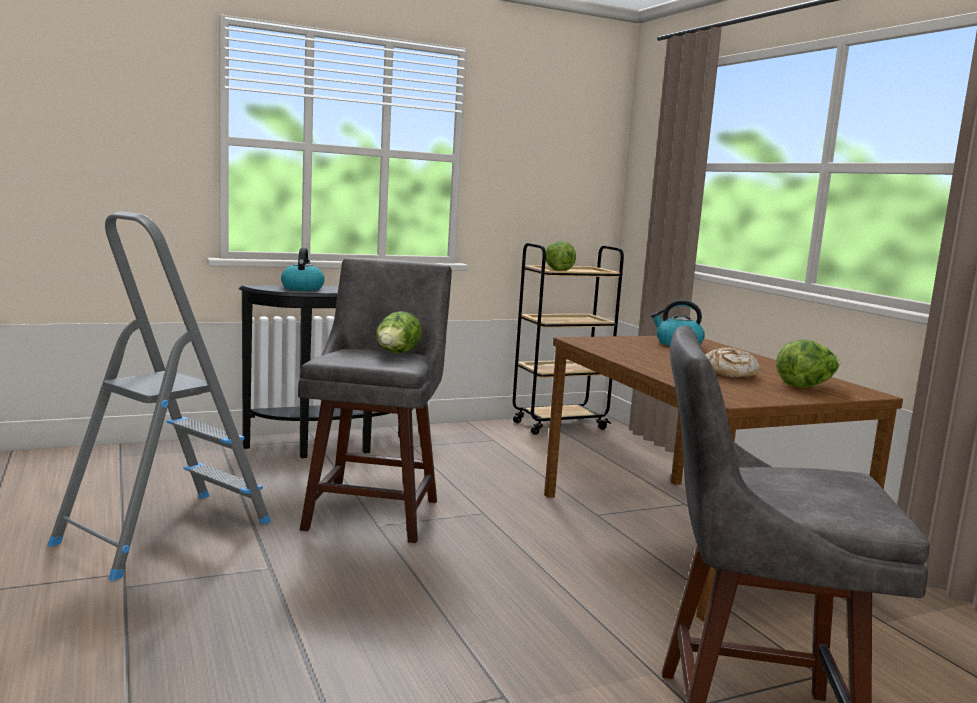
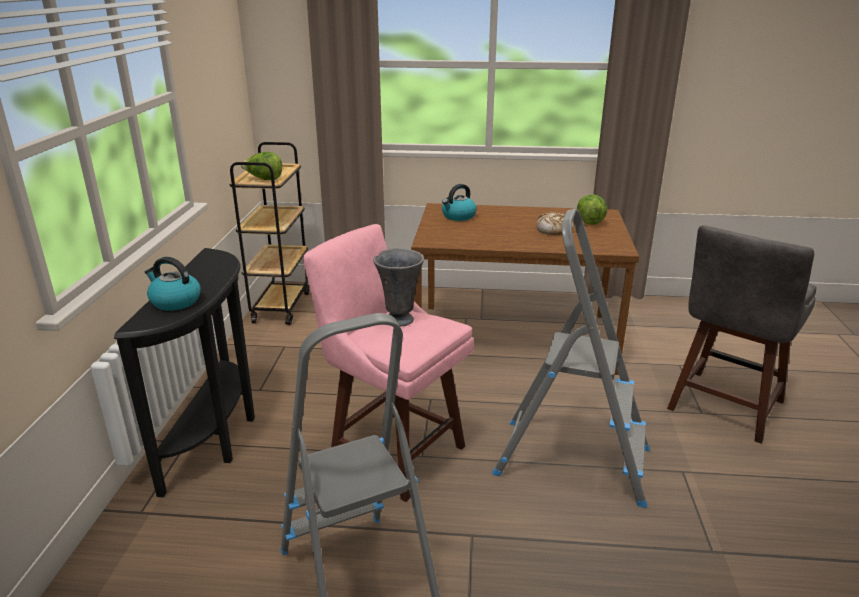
camera: 60 degrees left, 15 degrees up
(374, 512) = (393, 451): grey stool -> pink stool
(397, 354) = (400, 319): lettuce -> grey vase
(448, 609) = (574, 461): none -> grey step ladder

